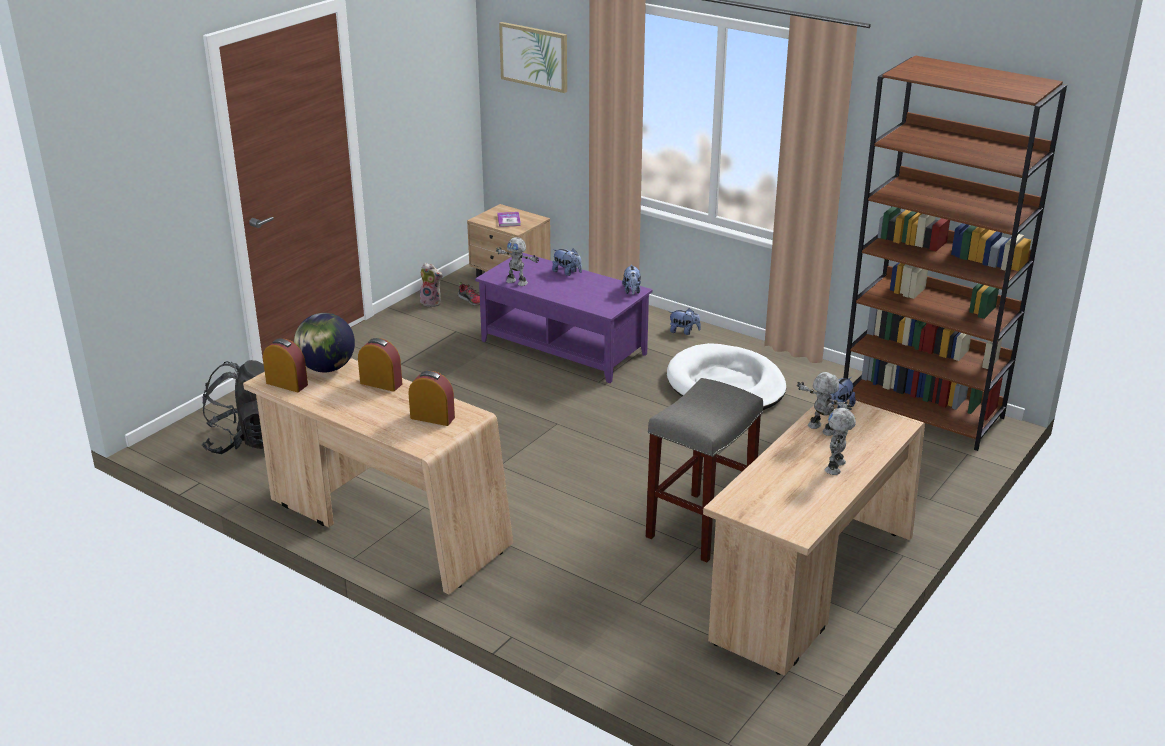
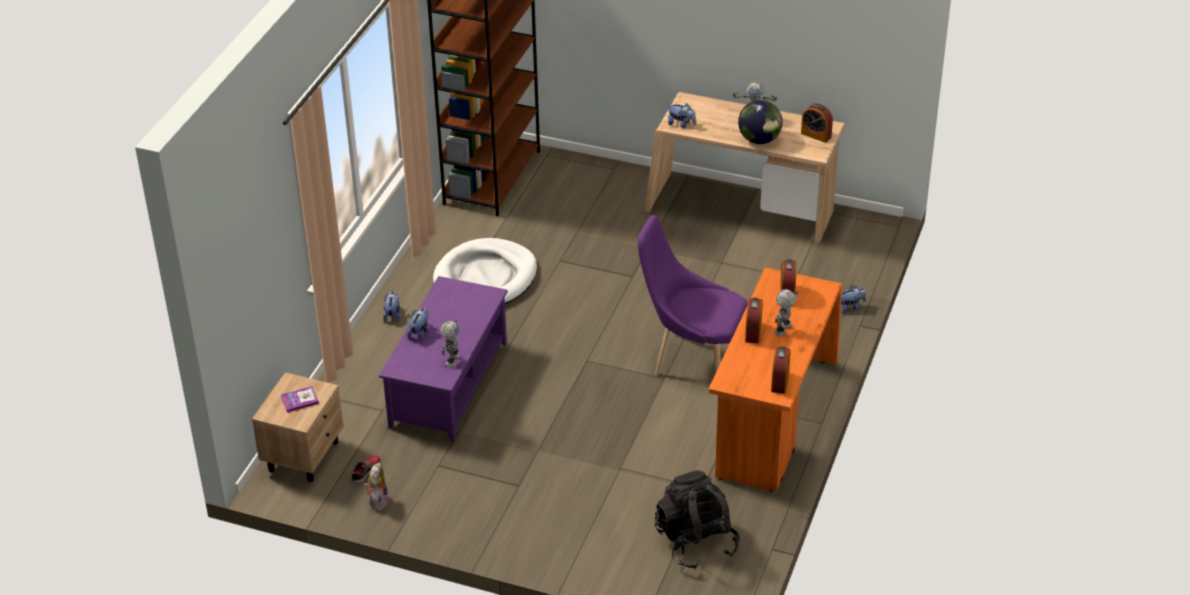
camera: 105 degrees left, 10 degrees up
(326, 368) = (745, 368): globe -> globe (759, 140)
(384, 525) = (773, 419): beige desk -> orange desk
(518, 489) = (692, 360): none -> purple chair
(534, 56) = (245, 245): picture -> none
(632, 291) = (447, 286): plush toy -> plush toy (850, 307)
(700, 525) = (695, 264): grey stool -> none
(779, 513) = (816, 135): none -> alarm clock
(820, 429) = (711, 128): toy robot -> toy robot (784, 329)

